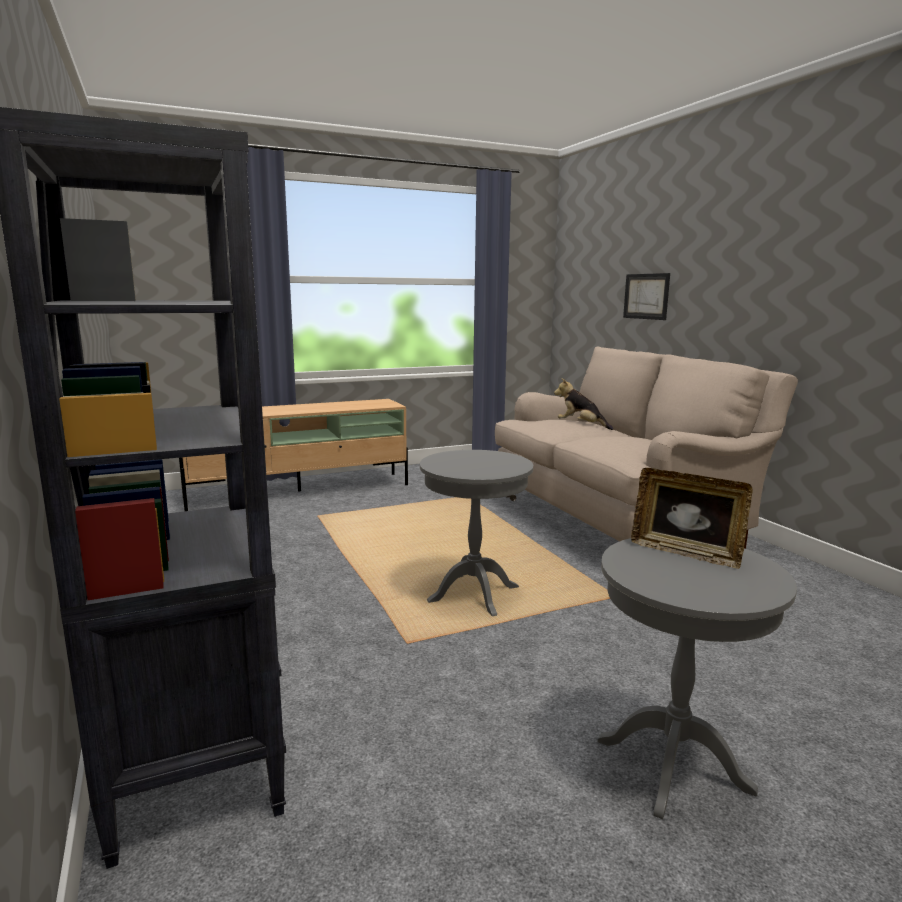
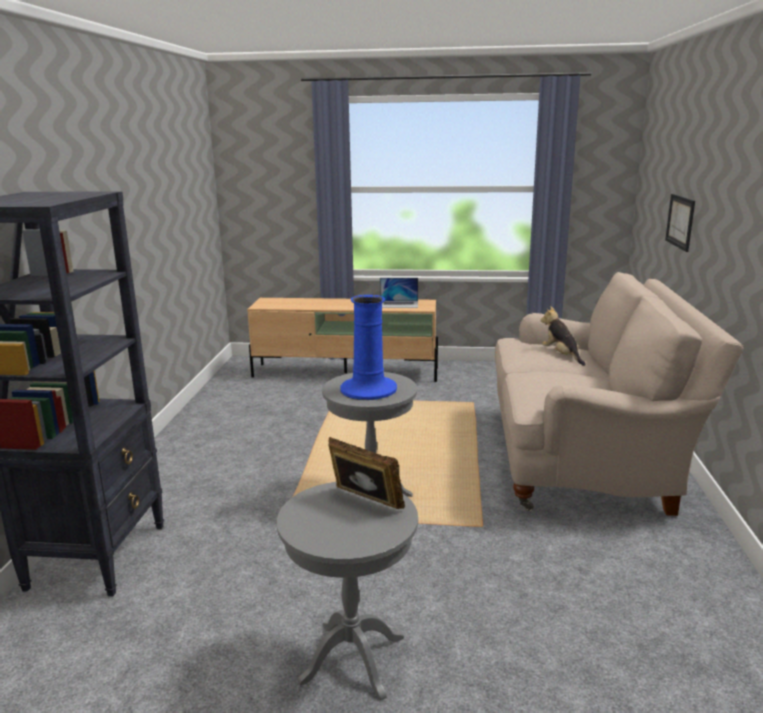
camera: 30 degrees right, 5 degrees up
(358, 404) = (398, 304): none -> laptop
(479, 464) = (368, 389): none -> blue vase
(685, 553) = (364, 502): picture frame -> picture frame turned 150 degrees clockwise

